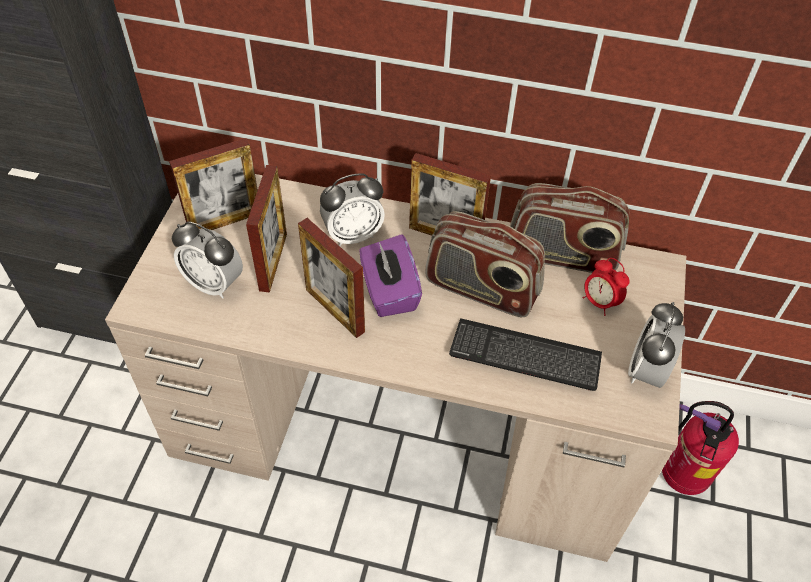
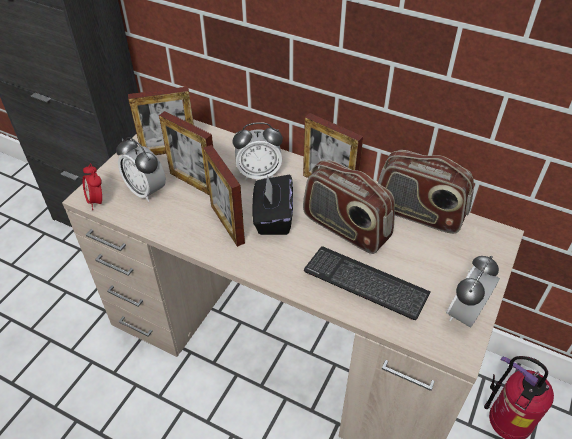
camera: 15 degrees right, 5 degrees down
(273, 262) = (194, 183): picture frame -> picture frame turned 105 degrees clockwise
(389, 291) = (273, 217): purple tissue box -> black tissue box
(599, 302) = (439, 254): alarm clock -> alarm clock (97, 201)

